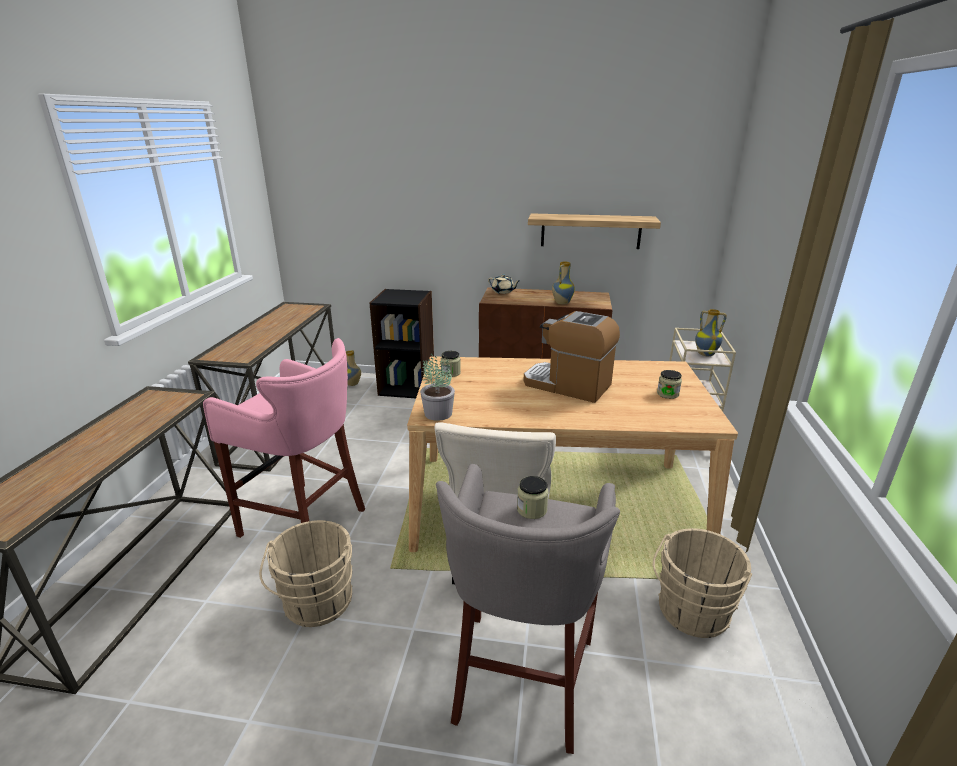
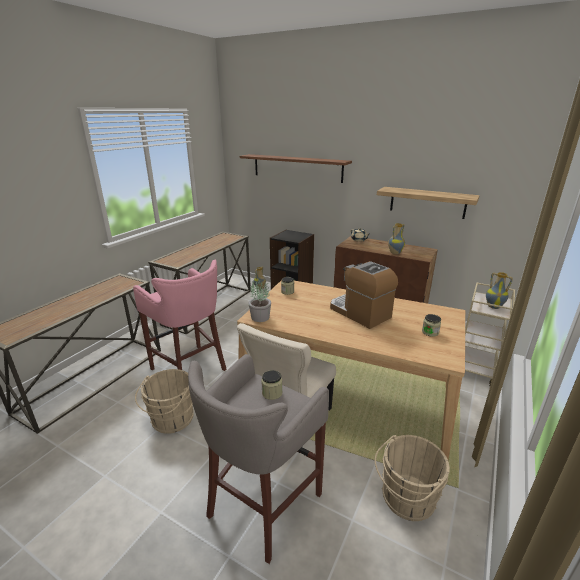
camera: 20 degrees right, 0 degrees up
(396, 194) = (297, 168): none -> shelf

